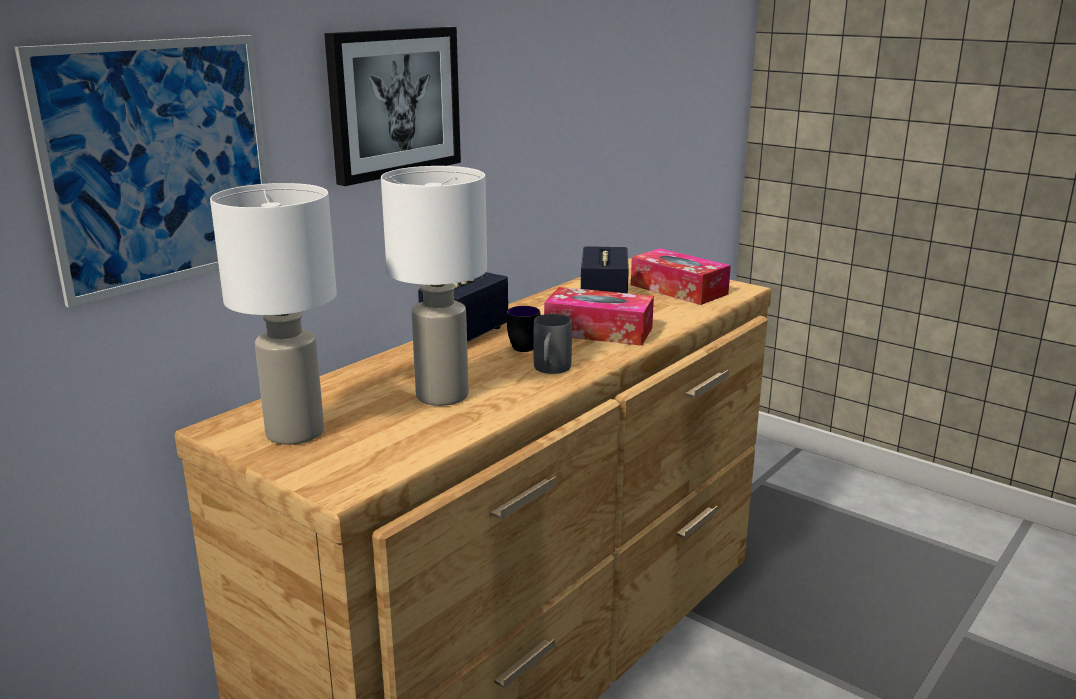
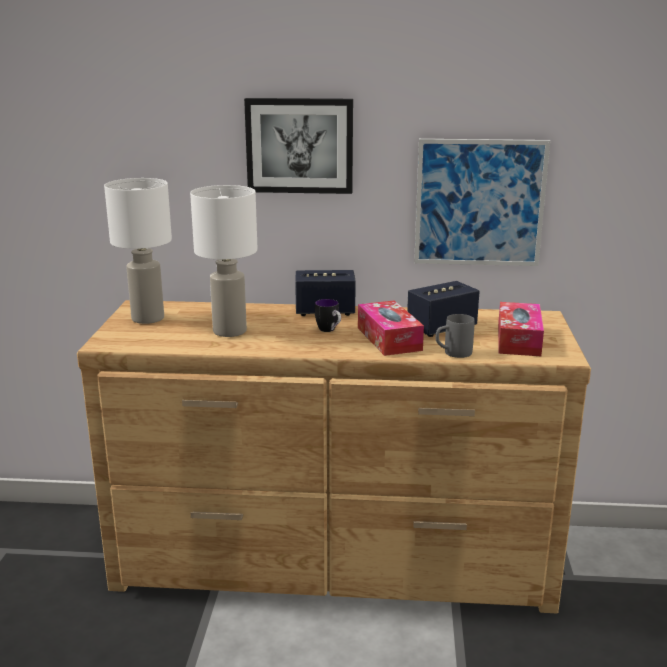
camera: 55 degrees right, 0 degrees up
(161, 164) = (135, 160): picture -> picture (479, 203)
(550, 370) = (303, 344): grey mug -> grey mug (452, 353)

